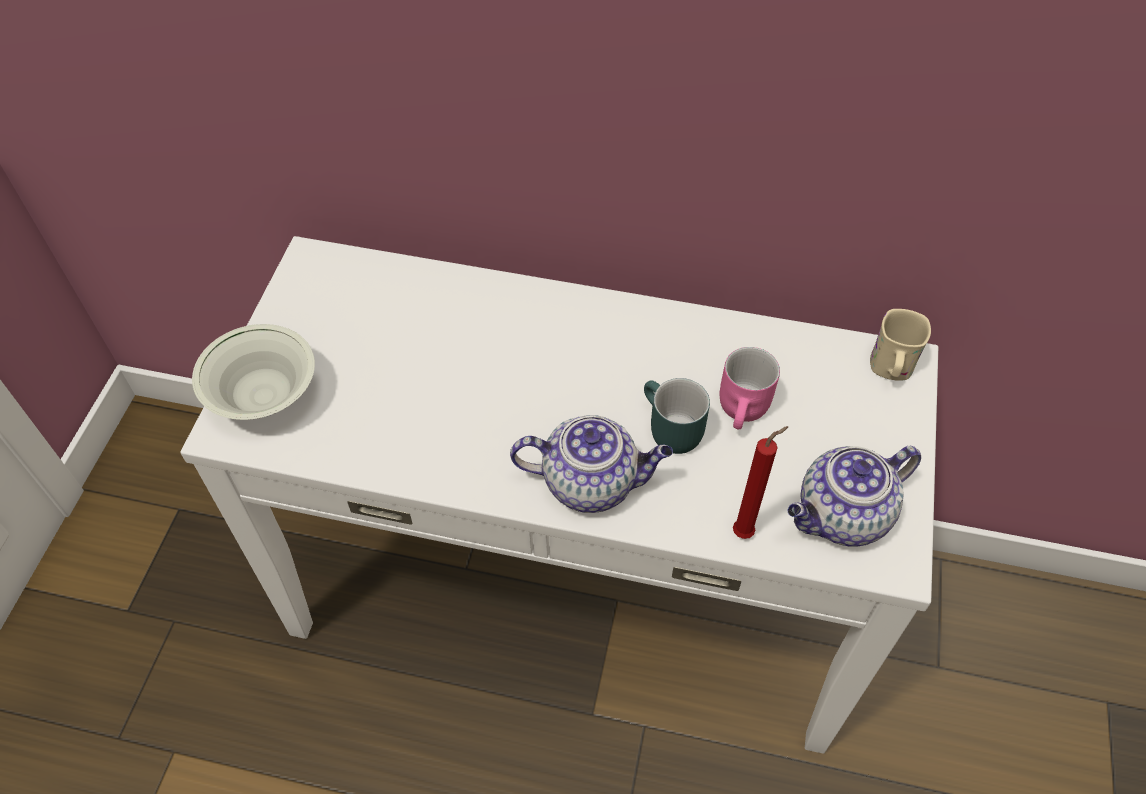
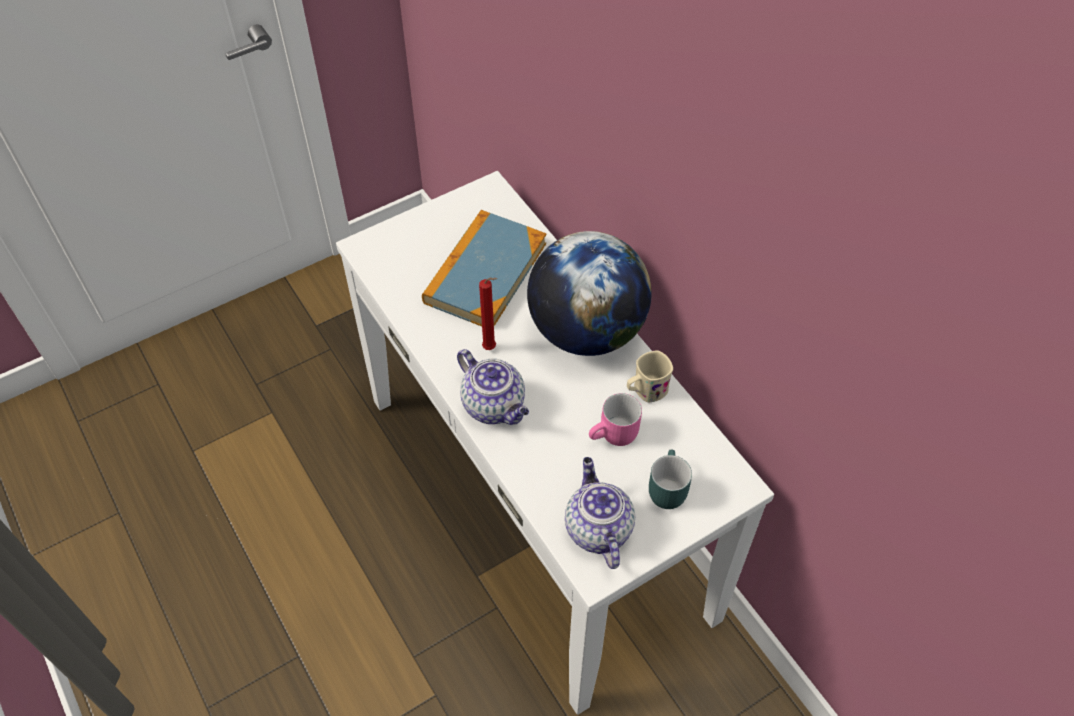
camera: 45 degrees right, 0 degrees up
(264, 397) = (396, 244): white bowl -> none
(410, 351) = (485, 273): none -> book
(590, 329) = (586, 331): none -> globe
(667, 430) = (562, 412): turquoise mug -> turquoise mug (664, 488)
(746, 532) = (539, 492): red candle -> red candle (491, 348)
(841, 516) = (597, 528): teapot -> teapot turned 60 degrees clockwise
(890, 370) = (725, 483): beige mug -> beige mug (645, 391)

